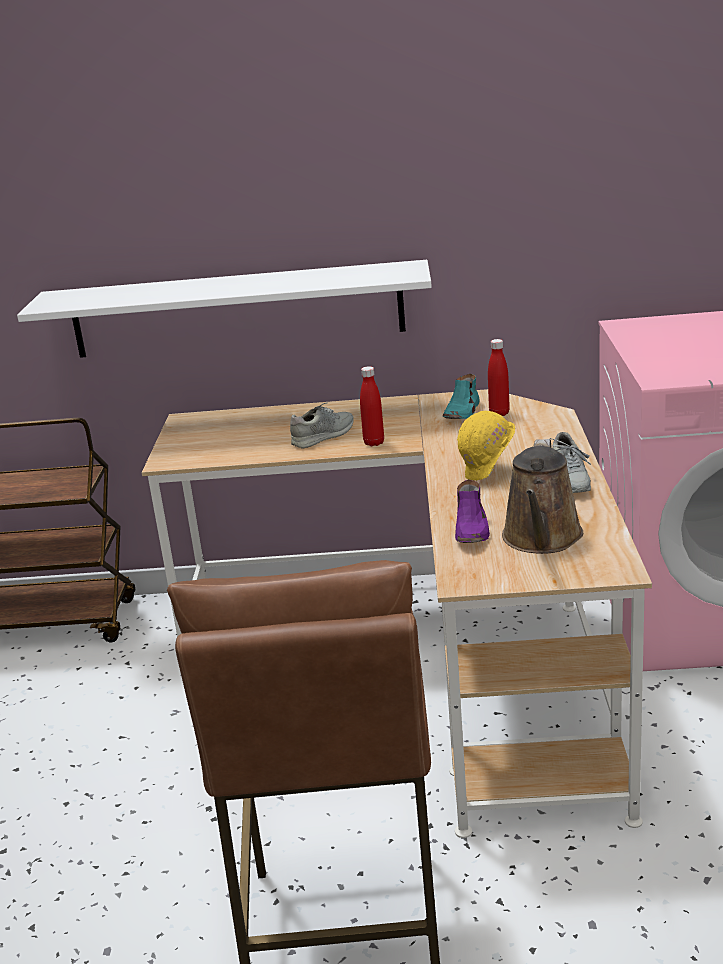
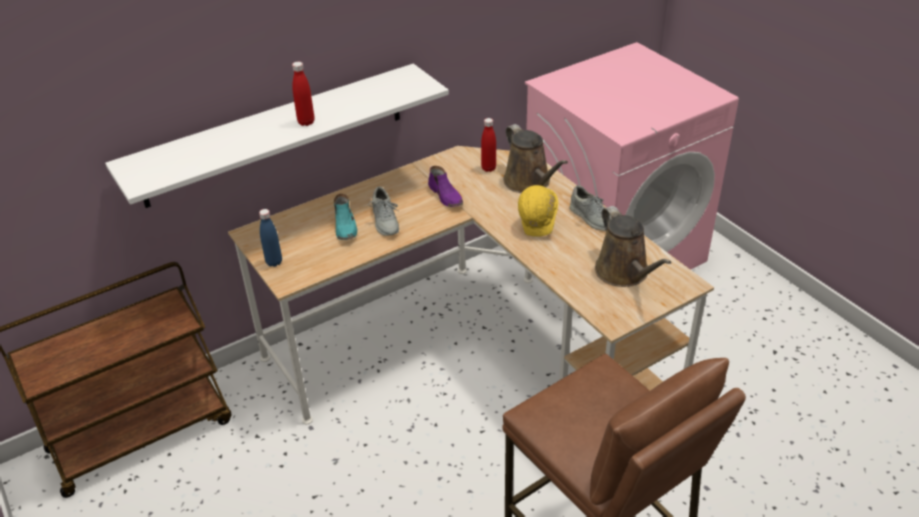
camera: 35 degrees left, 15 degrees up
(175, 444) = (274, 262): none -> blue bottle
(324, 435) = (385, 221): grey shoe -> grey shoe turned 150 degrees clockwise
(374, 443) = (430, 219): red bottle -> red bottle (306, 122)
(462, 412) = (461, 173): turquoise shoe -> turquoise shoe (345, 227)
(472, 530) = (576, 279): purple shoe -> purple shoe (446, 196)
(532, 434) = (529, 183): none -> brown watering can

